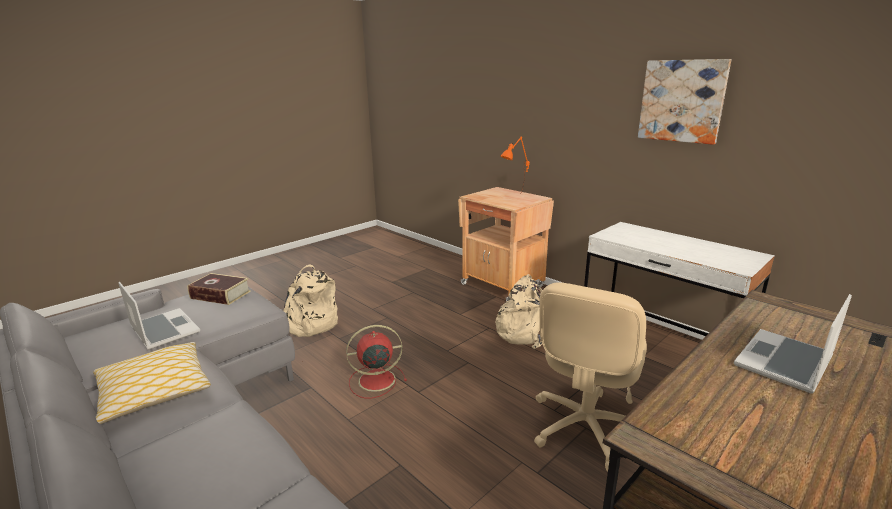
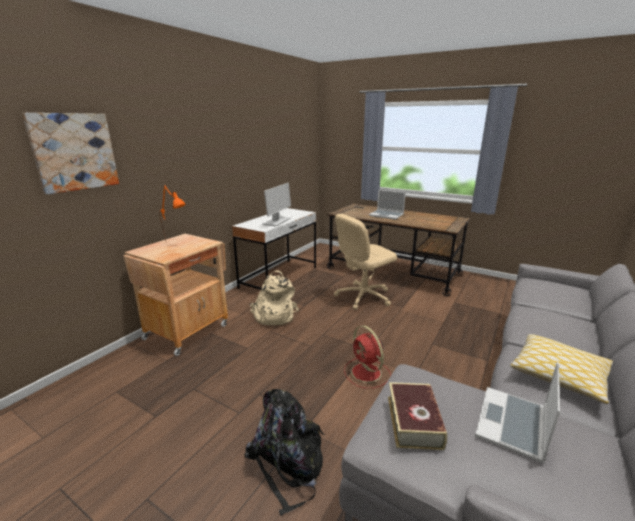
camera: 105 degrees left, 0 degrees up
(309, 325) = (288, 463): beige backpack -> black backpack
(585, 427) = (363, 296): beige office chair -> beige office chair turned 135 degrees clockwise
(651, 244) = (277, 221): none -> monitor
(682, 101) = (240, 139): picture -> picture (74, 152)

